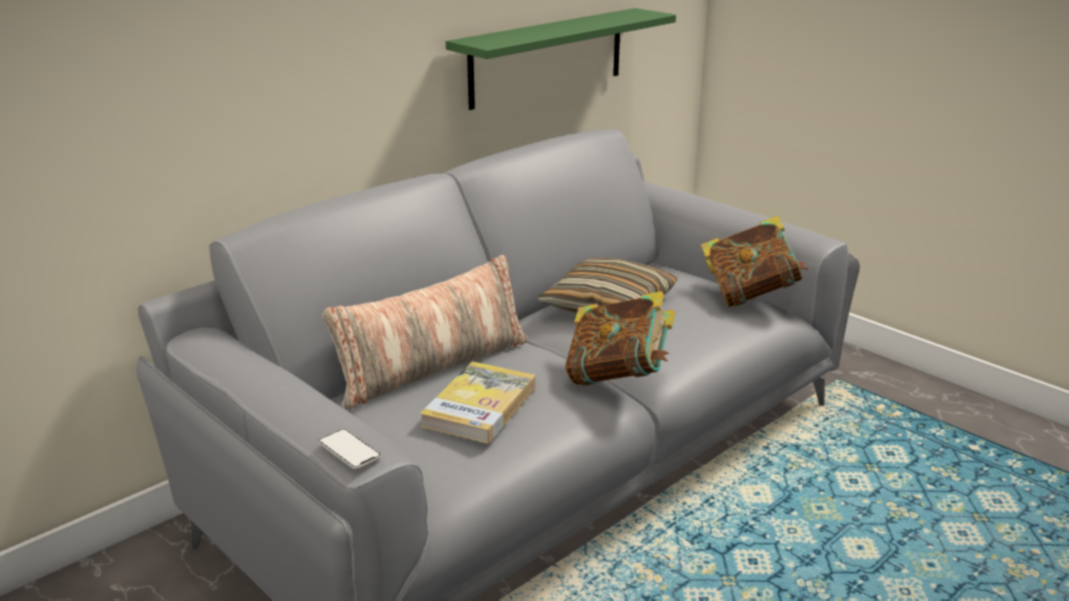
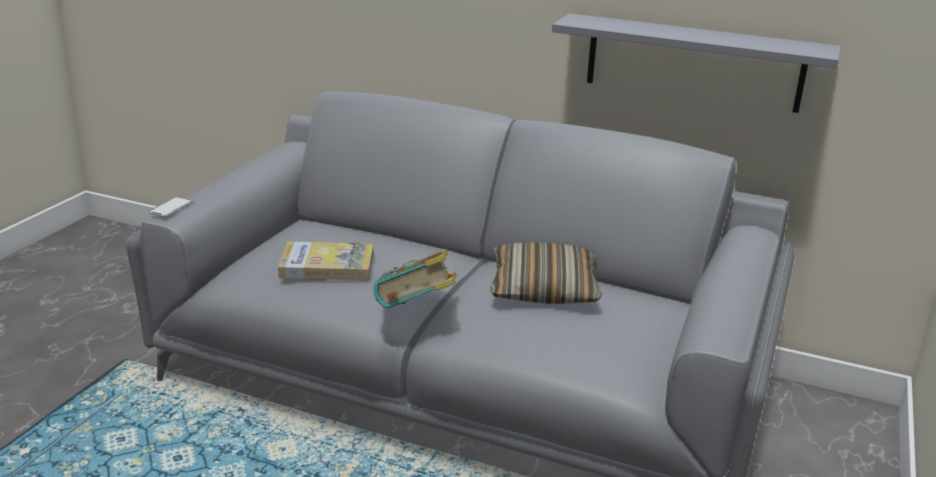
camera: 65 degrees right, 0 degrees up
(432, 367) = (379, 241): pillow -> none
(547, 57) = (693, 63): green shelf -> grey shelf
(750, 295) = (644, 356): book -> none

